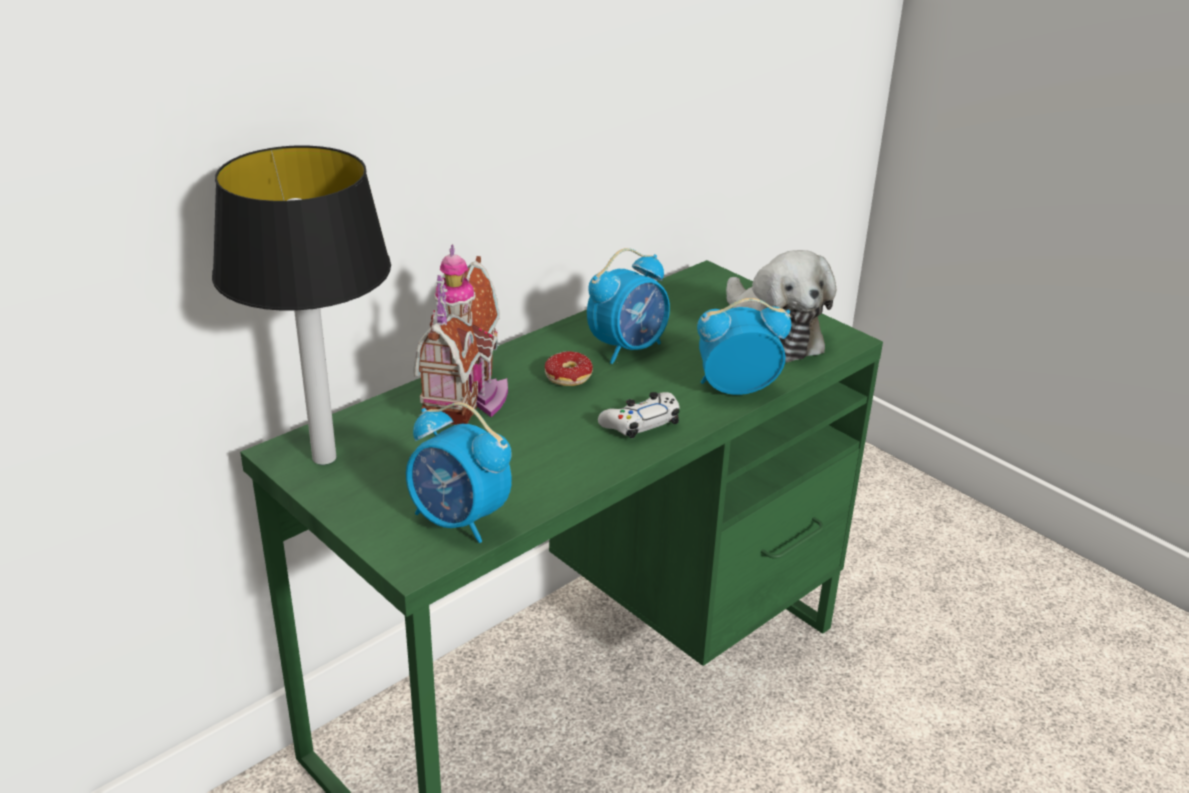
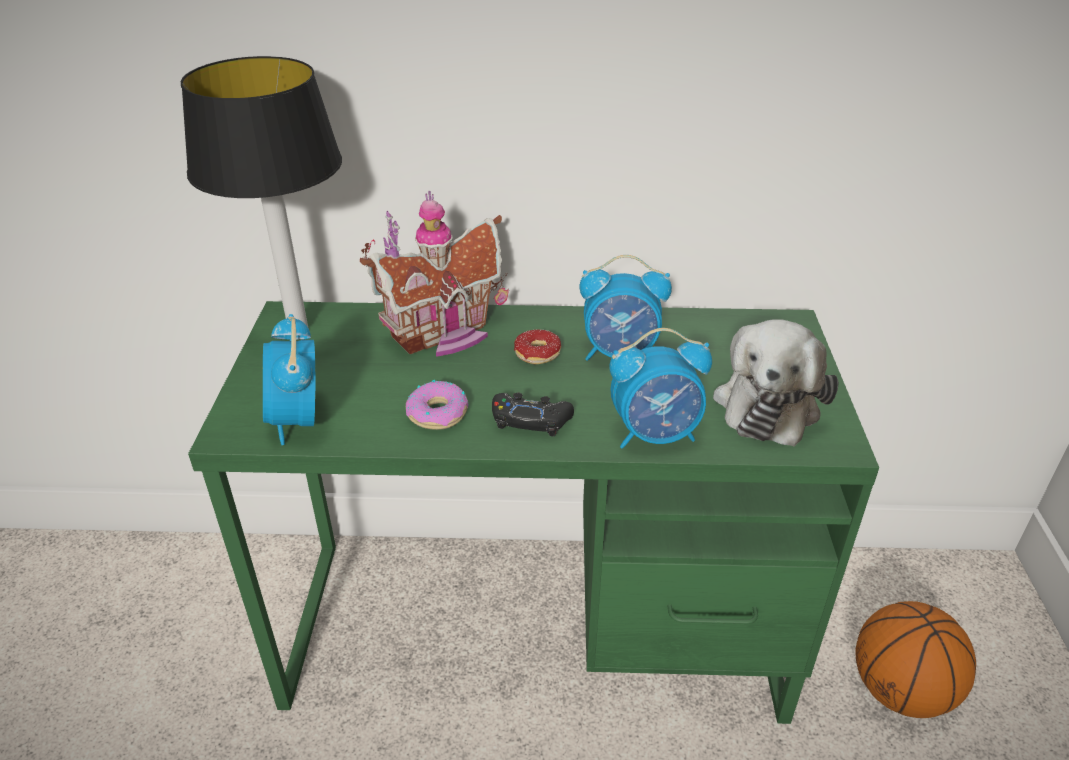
camera: 45 degrees right, 5 degrees up
(565, 454) = (438, 413): none -> donut
(641, 423) = (531, 421): white game controller -> black game controller
(735, 389) = (655, 434): alarm clock -> alarm clock turned 135 degrees clockwise
(869, 561) = (900, 691): none -> basketball

